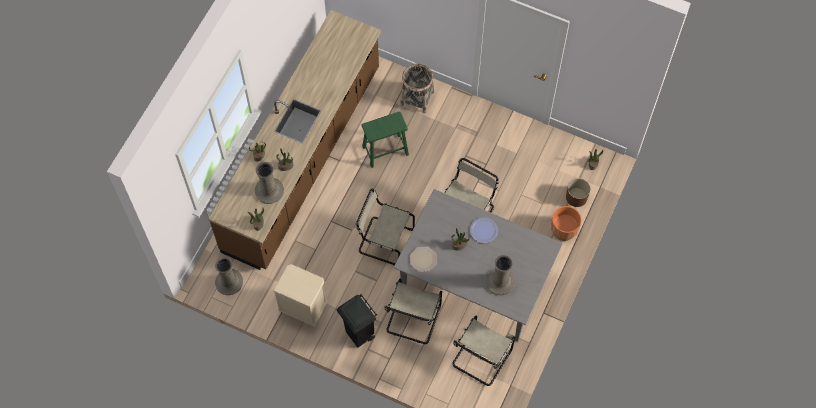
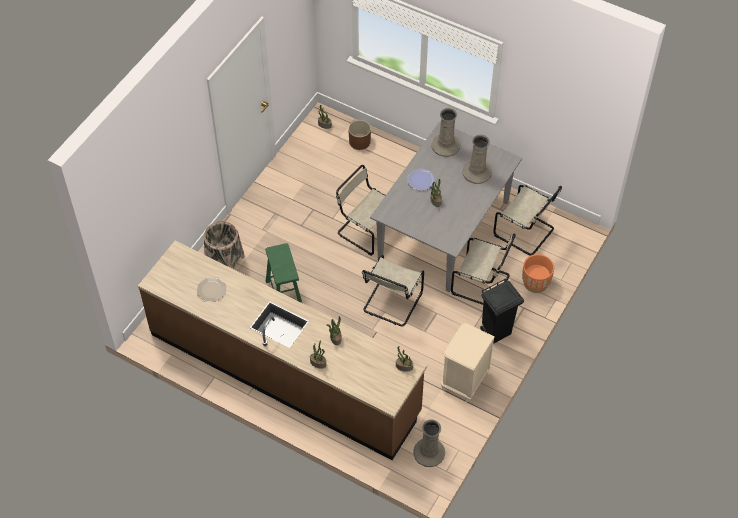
camera: 85 degrees left, 10 degrees down
(269, 190) = (364, 354): beige vase -> beige vase (445, 145)
(423, 259) = (449, 231): plate -> plate (211, 290)
(563, 230) = (394, 155): orange planter -> orange planter (535, 283)

